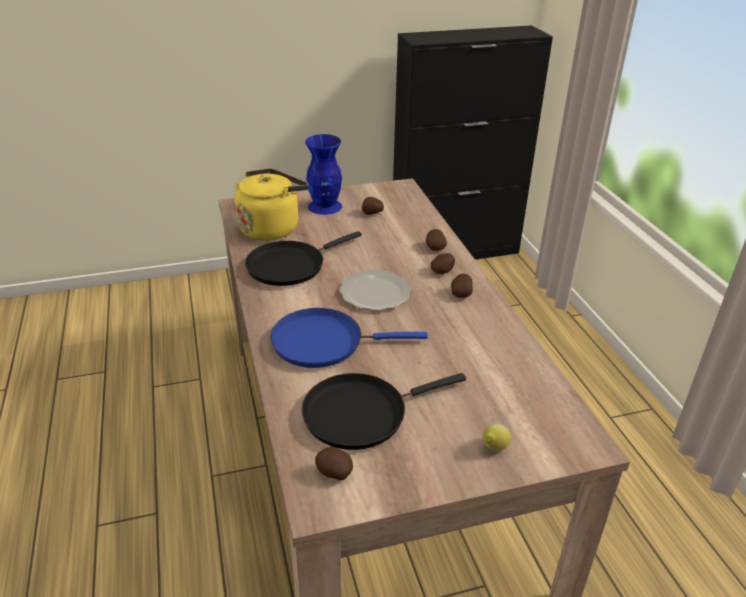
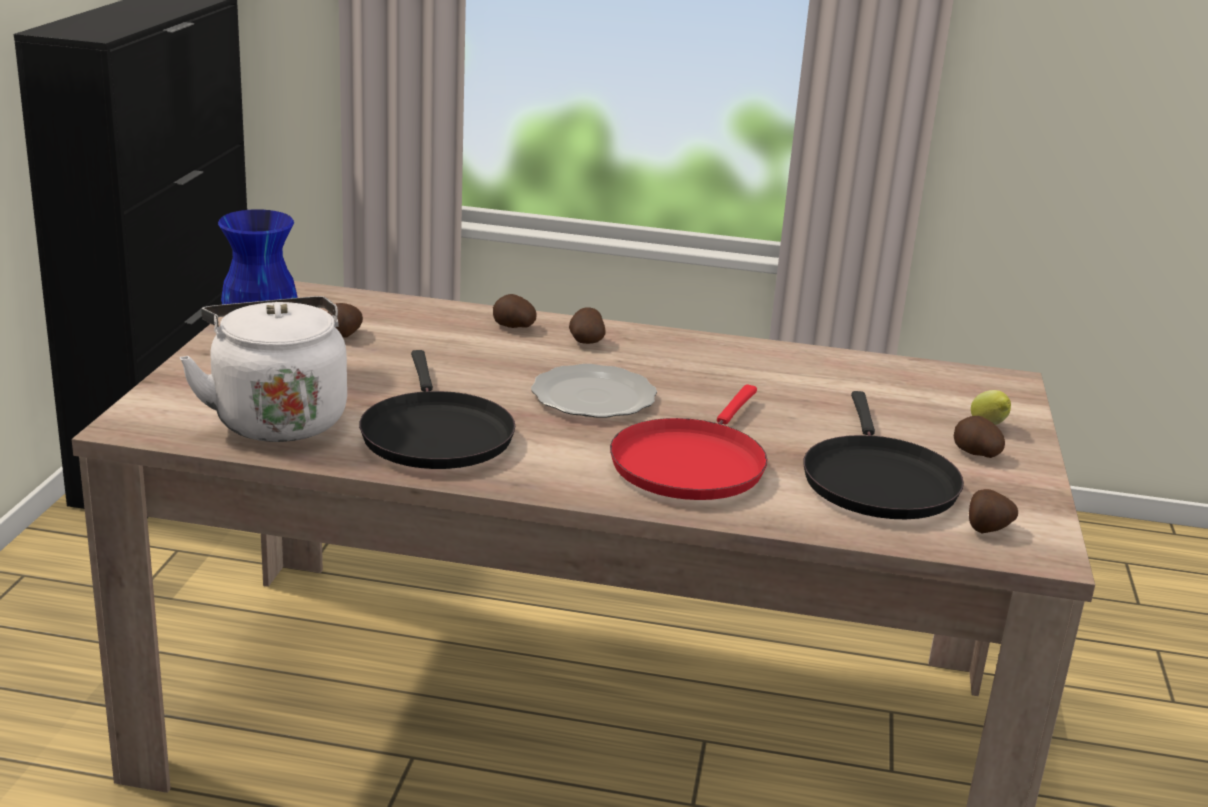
camera: 65 degrees left, 10 degrees down
(271, 228) = (277, 418): yellow kettle -> white kettle
(324, 342) = (690, 464): blue frying pan -> red frying pan
(461, 294) = (655, 348): potato -> potato (975, 454)

